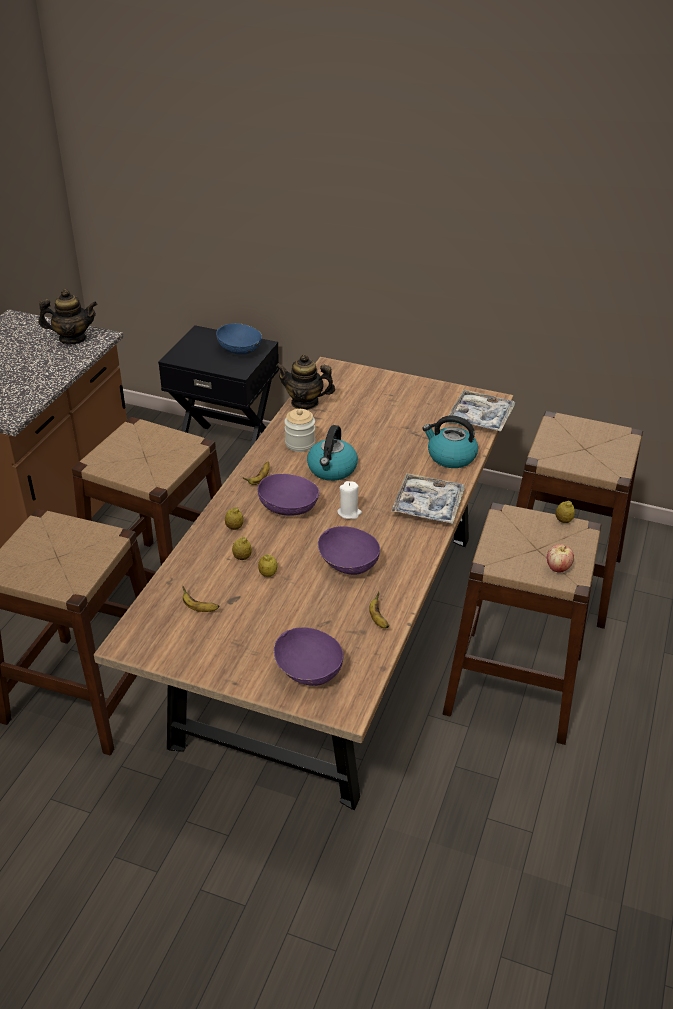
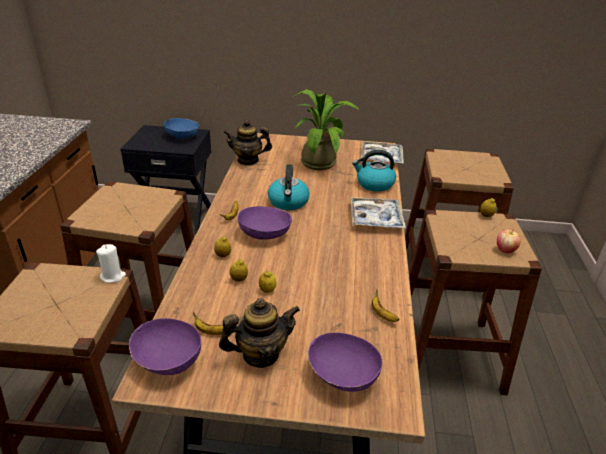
camera: 15 degrees left, 5 degrees down
(72, 338) = (47, 127): teapot -> teapot (260, 354)
(300, 444) = (255, 187): jar -> none
(347, 565) = (334, 272): purple bowl -> purple bowl (167, 361)
(349, 513) = (316, 231): white candle -> white candle (113, 276)
(396, 414) = (320, 161): none -> potted plant

